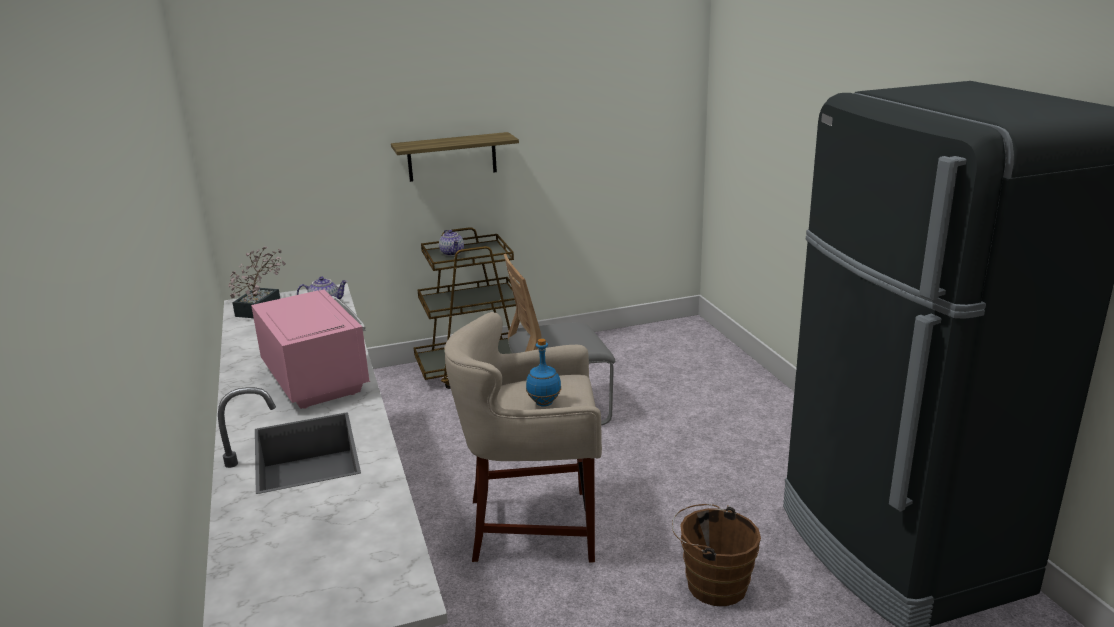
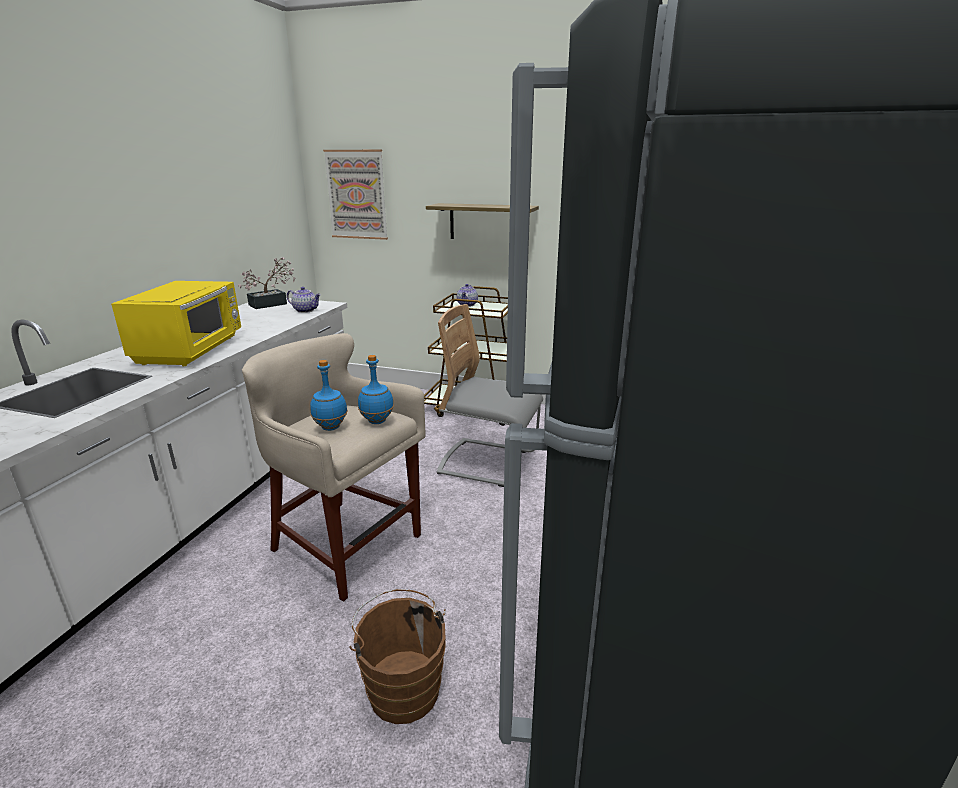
camera: 35 degrees right, 0 degrees up
(277, 146) = (357, 195): none -> picture
(316, 379) = (192, 350): pink microwave -> yellow microwave
(571, 385) = (377, 421): none -> blue bottle

